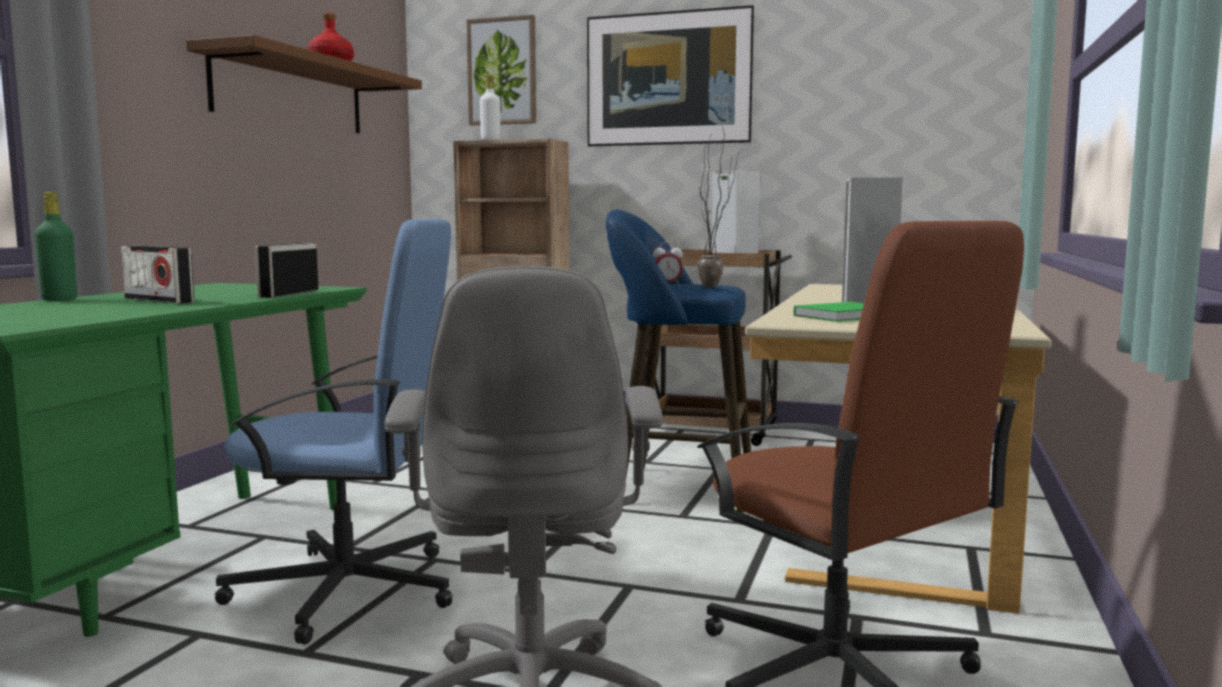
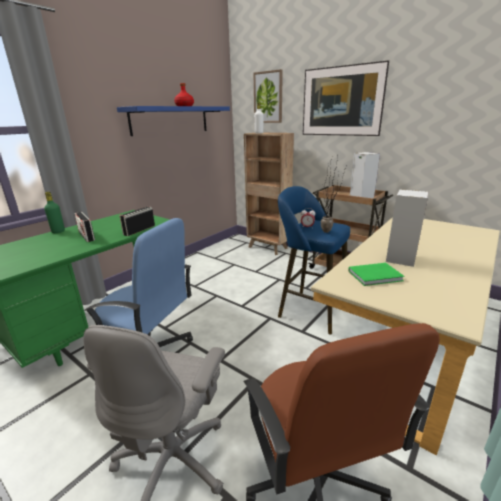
camera: 20 degrees right, 15 degrees up
(290, 94) = (170, 120): brown shelf -> blue shelf

